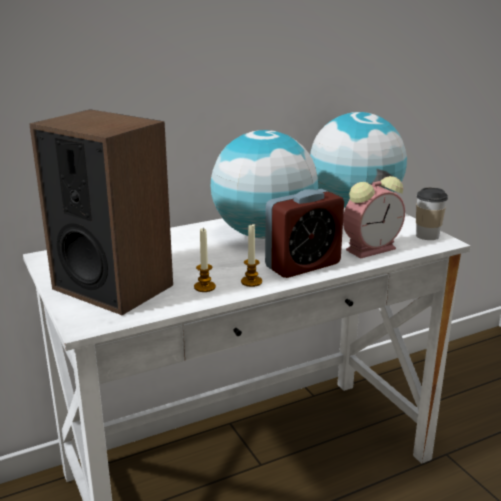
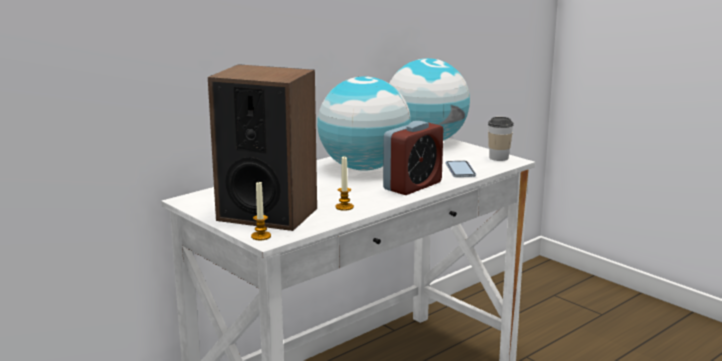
camera: 15 degrees left, 5 degrees down
(251, 282) = (379, 200): candle -> candle (261, 236)
(372, 249) = (460, 170): alarm clock -> phone

